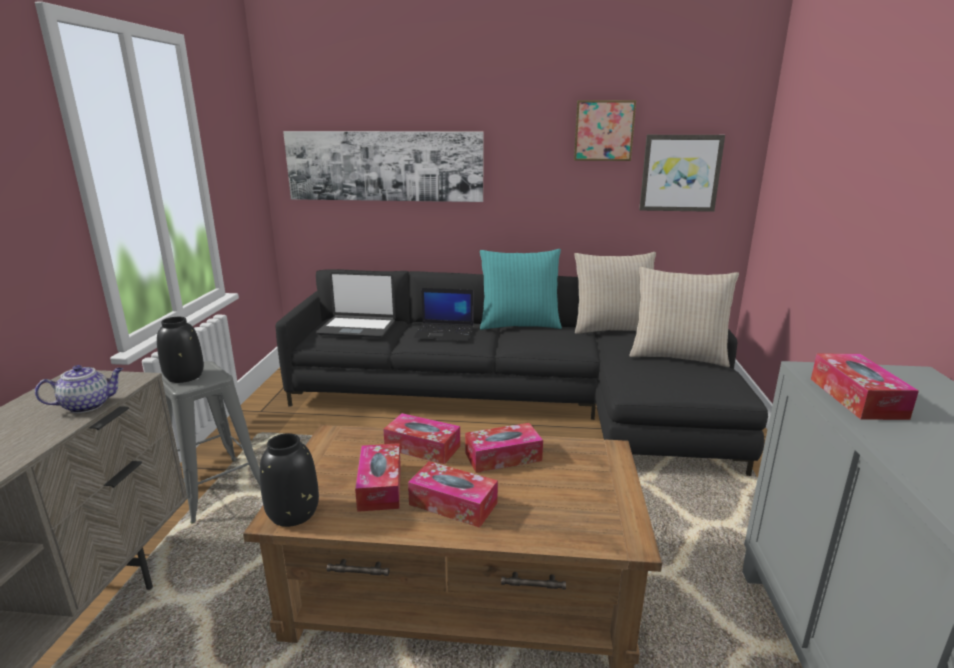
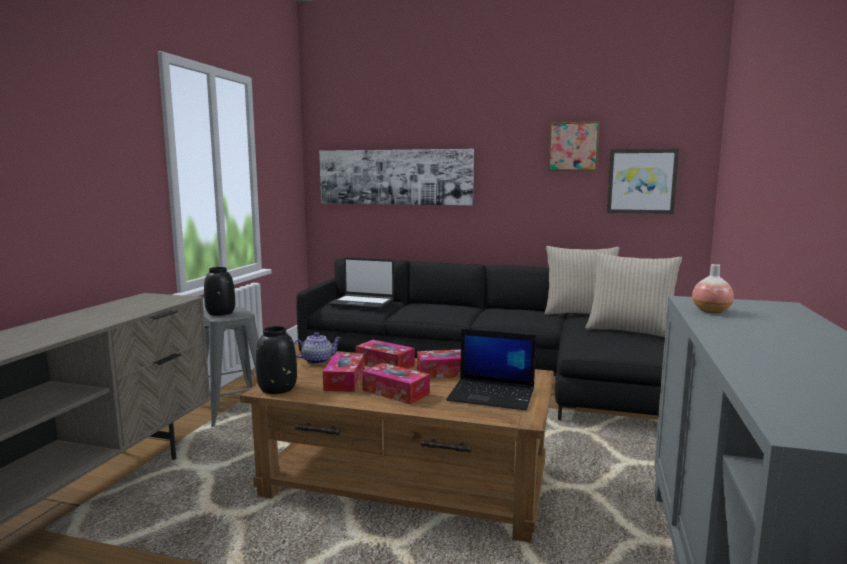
camera: 10 degrees right, 10 degrees down
(88, 405) = (151, 307): teapot -> teapot (317, 360)
(445, 332) = (432, 308): laptop -> laptop (493, 395)
(519, 325) = (498, 307): turquoise pillow -> none
(856, 398) = (711, 311): tissue box -> vase

